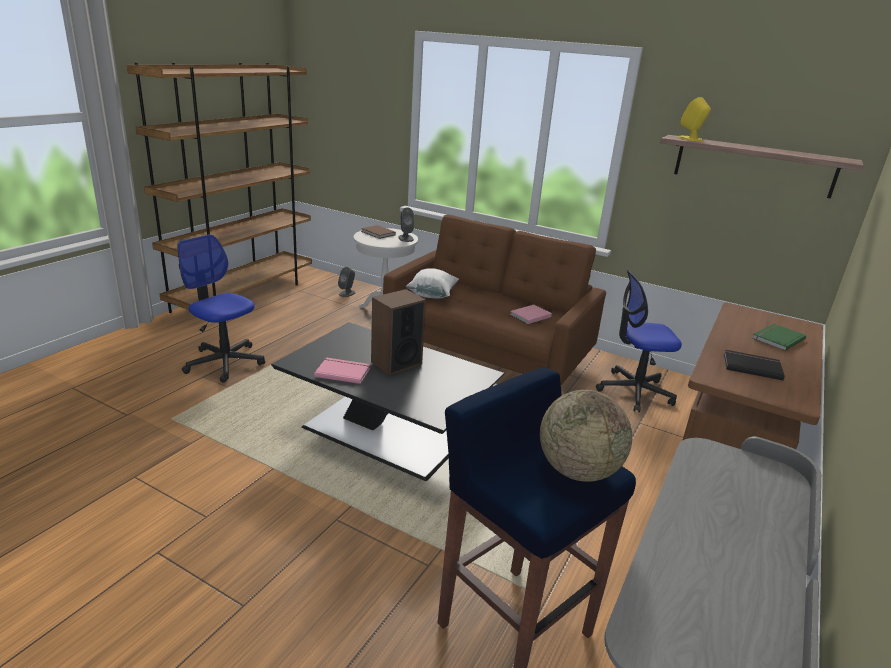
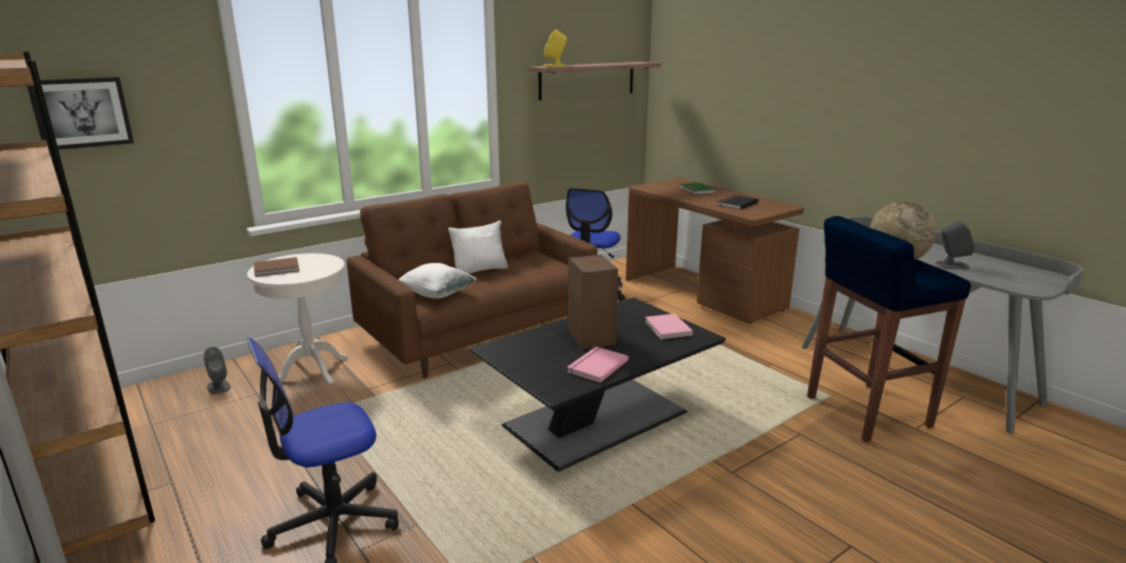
camera: 65 degrees left, 5 degrees down
(340, 107) = (81, 112): none -> picture
(405, 238) = (318, 258): grey speaker -> grey speaker (951, 265)
(497, 300) = (480, 269): none -> white pillow
(529, 316) = (529, 265): pink book -> pink book (667, 329)

